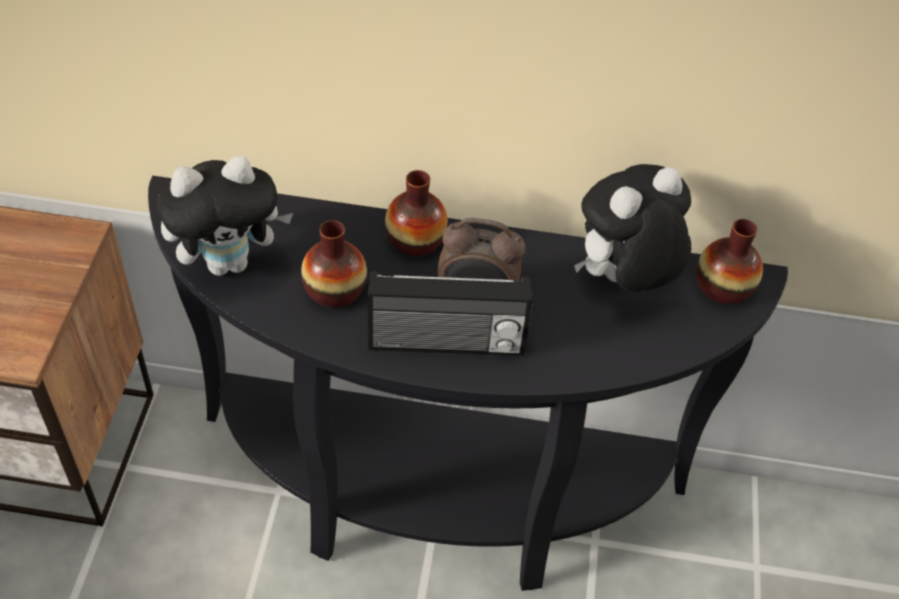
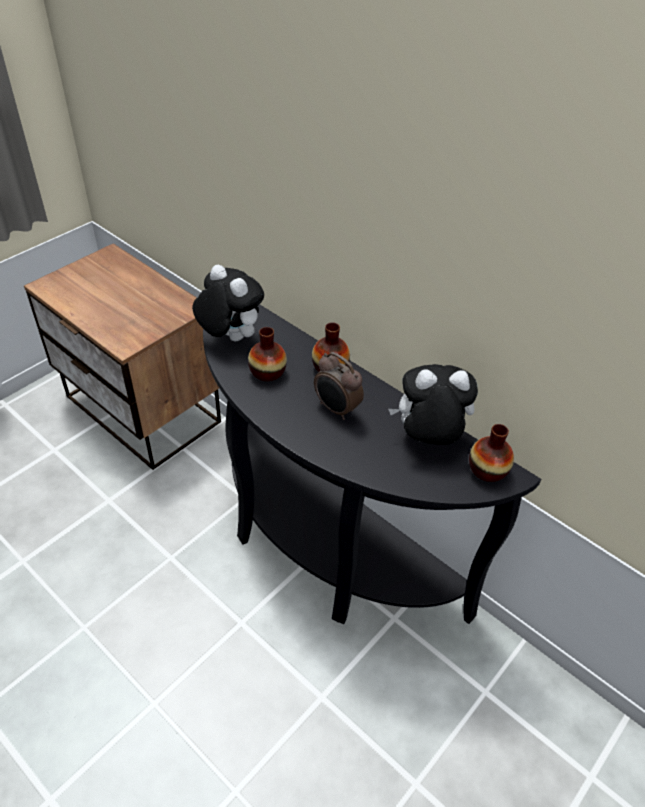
camera: 35 degrees right, 5 degrees down
(230, 261) = (229, 337): plush toy -> plush toy turned 150 degrees counterclockwise
(446, 343) = (300, 422): radio -> none

